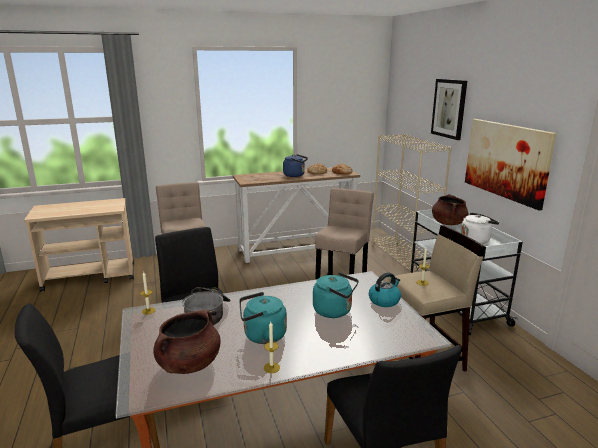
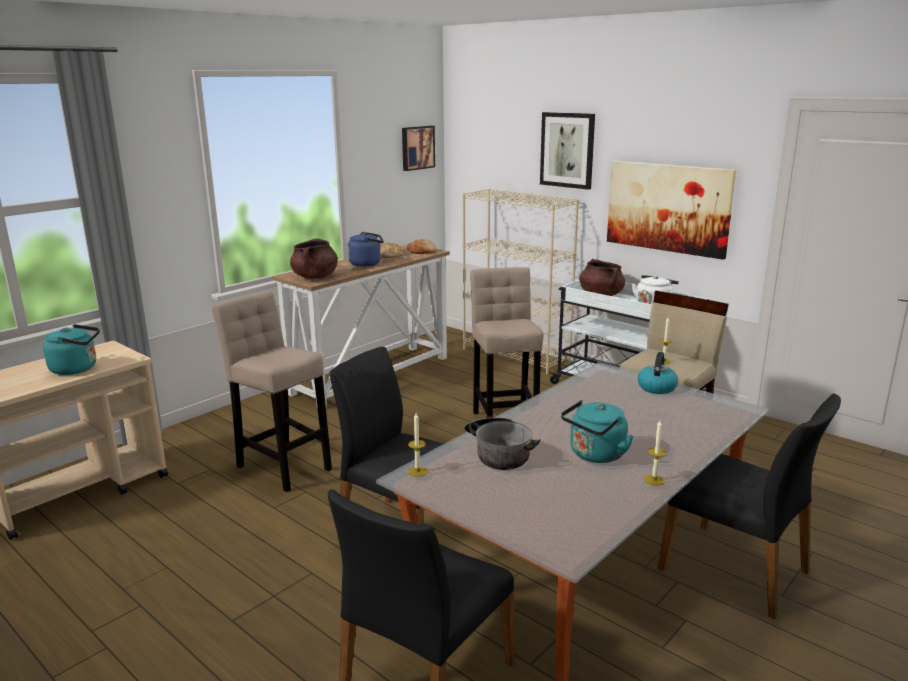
camera: 30 degrees left, 0 degrees up
(189, 364) = (567, 506): brown cooking pot -> brown cooking pot (315, 277)
(335, 311) = (627, 410): turquoise kettle -> turquoise kettle (77, 369)
(361, 101) = (417, 147): none -> picture

